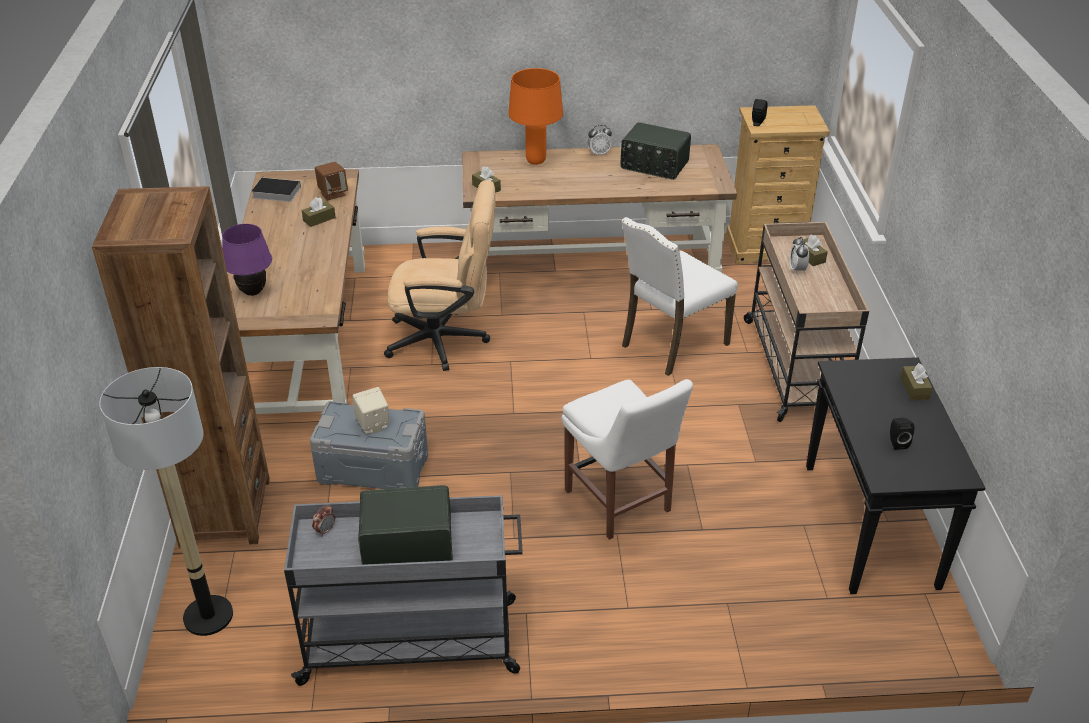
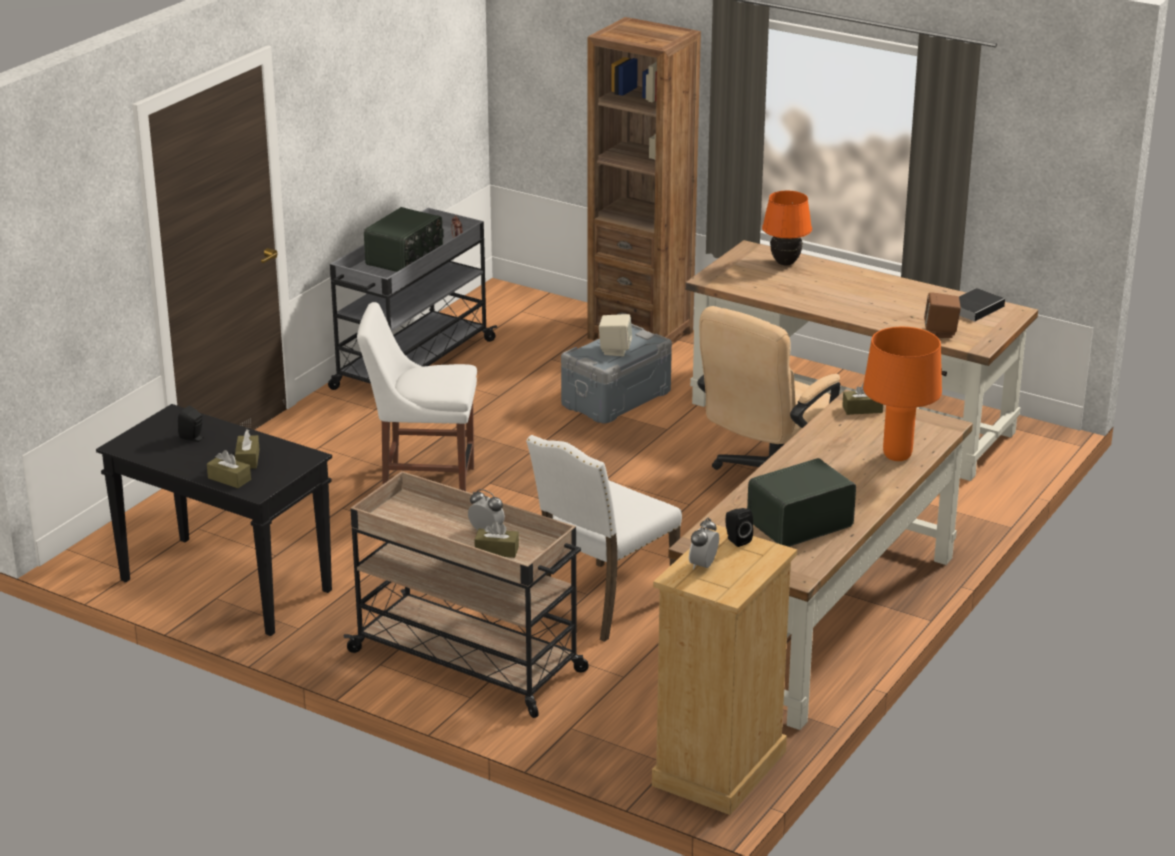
camera: 125 degrees right, 10 degrees down
(208, 616) = (537, 310): floor lamp -> none
(252, 292) = (785, 263): purple table lamp -> orange table lamp
(319, 219) = (891, 315): brown tissue box -> brown tissue box (247, 459)
(599, 153) = (873, 501): alarm clock -> alarm clock (703, 565)
(671, 344) = (603, 604): white chair -> white chair turned 135 degrees counterclockwise

